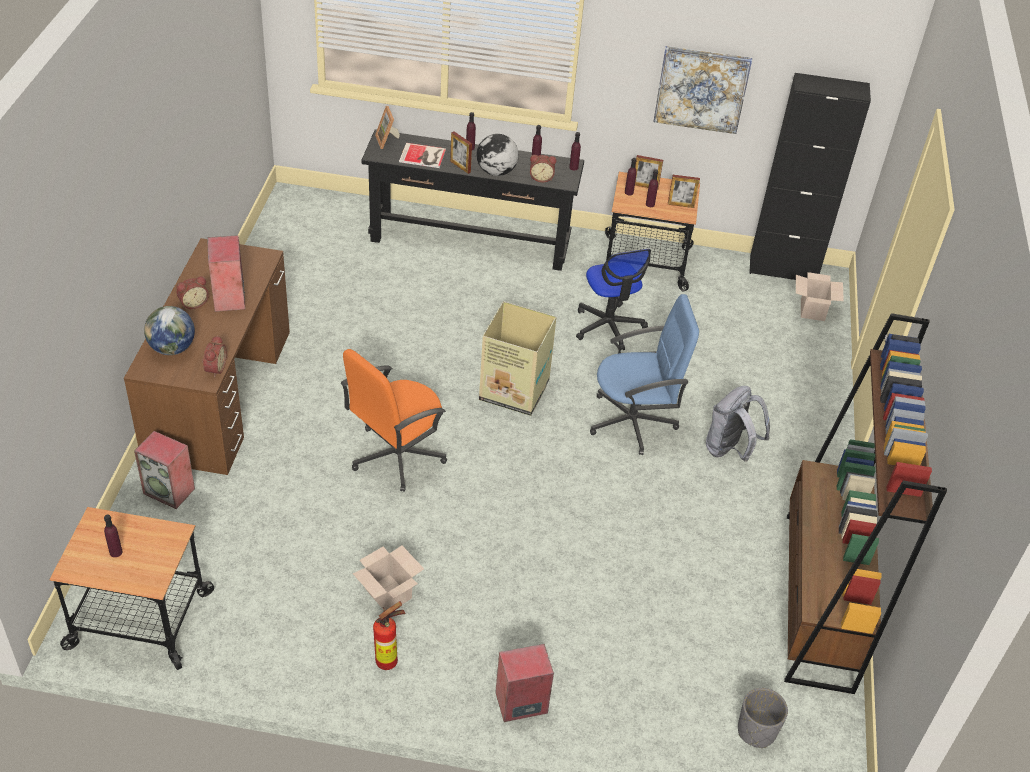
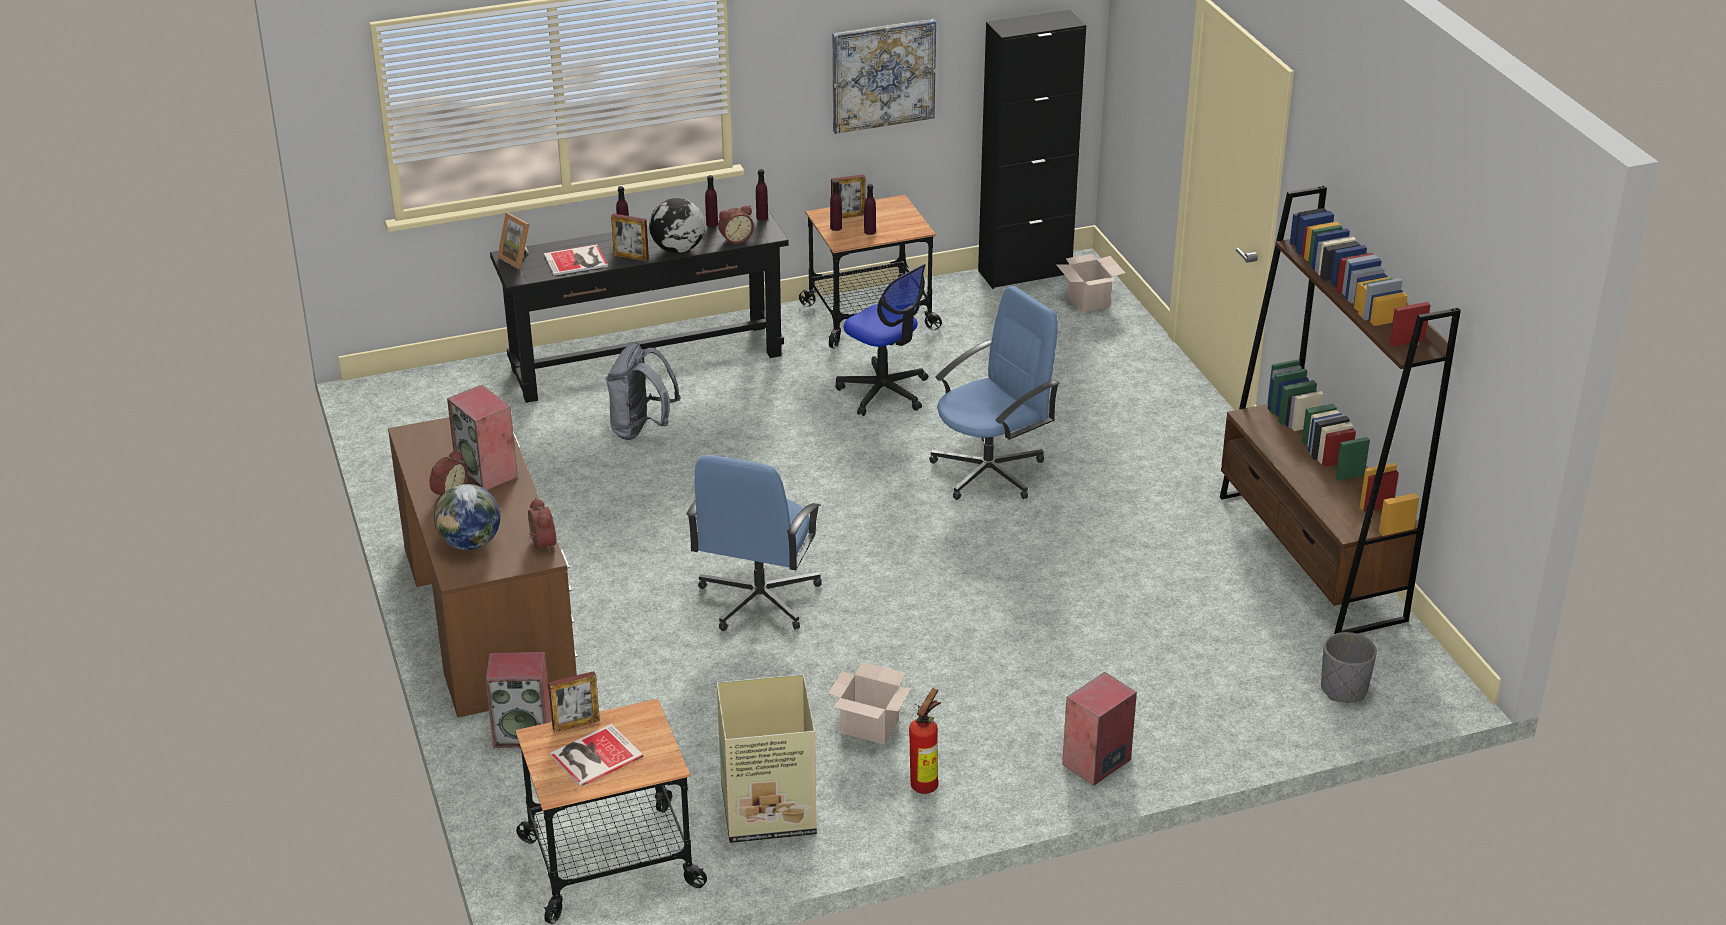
camera: 25 degrees left, 10 degrees down
(116, 552) = (593, 755): purple bottle -> book
(396, 456) = (758, 599): orange office chair -> blue office chair
(515, 391) = (835, 490): cardboard box -> cardboard box (770, 810)
(681, 205) = (904, 221): picture frame -> picture frame (576, 724)
(730, 450) = (1113, 460): grey backpack -> grey backpack (641, 429)

